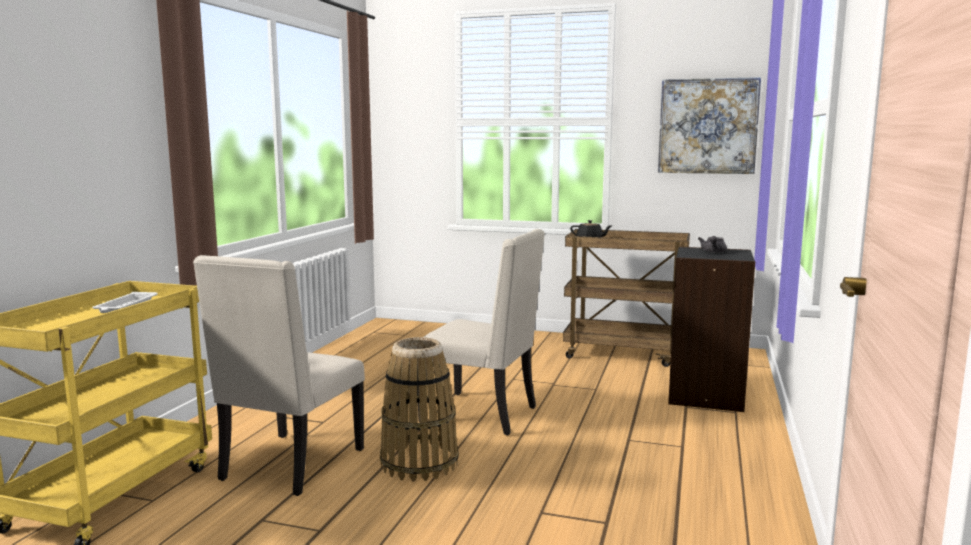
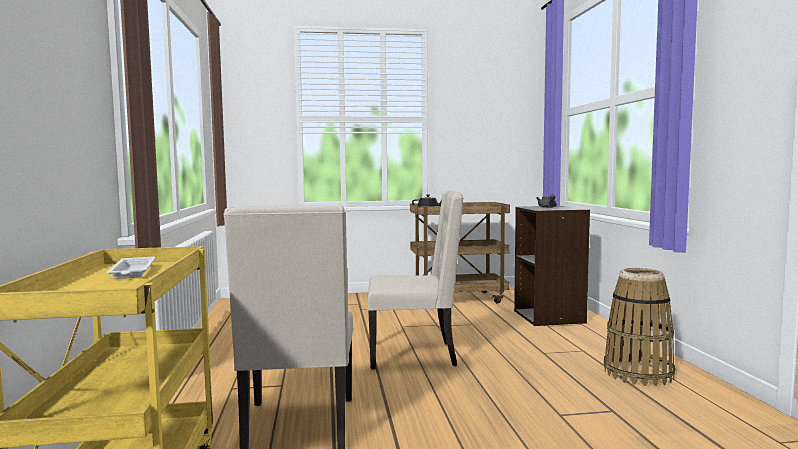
camera: 25 degrees left, 5 degrees down
(420, 463) = (415, 400): basket -> basket (638, 373)
(707, 126) = (496, 124): picture -> none

